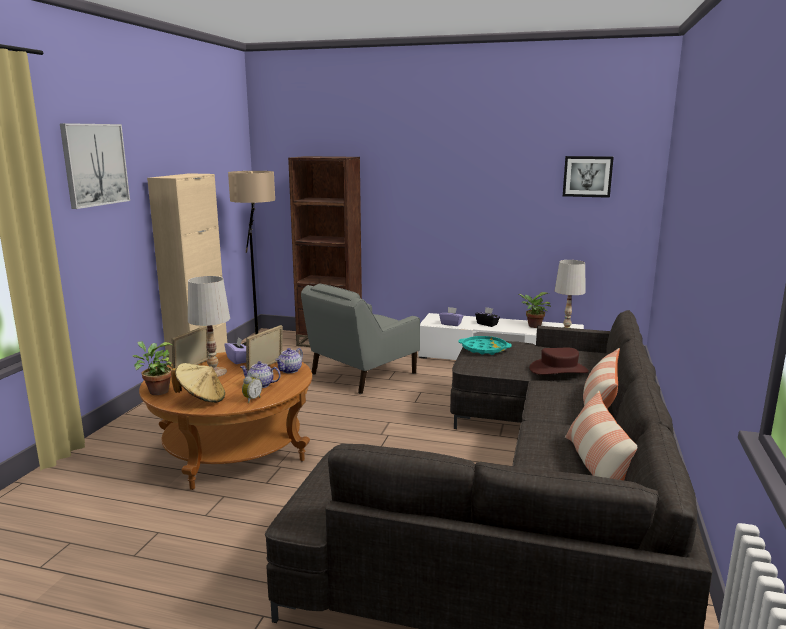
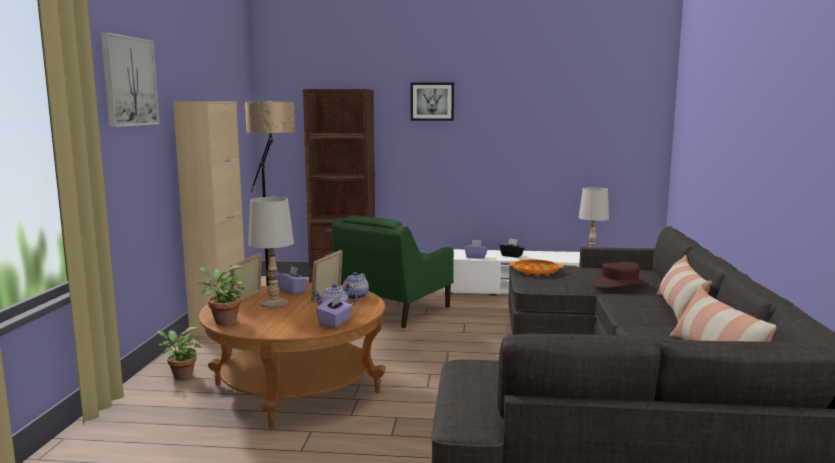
camera: 10 degrees left, 5 degrees down
(201, 399) = (279, 325): beige hat -> none
(251, 399) = (335, 323): alarm clock -> purple tissue box
(362, 374) = (394, 311): grey armchair -> green armchair
(484, 349) = (535, 271): turquoise tray -> orange tray
(532, 326) = (556, 255): potted plant -> potted plant (180, 376)
(587, 176) = (602, 106): picture -> picture (432, 101)

